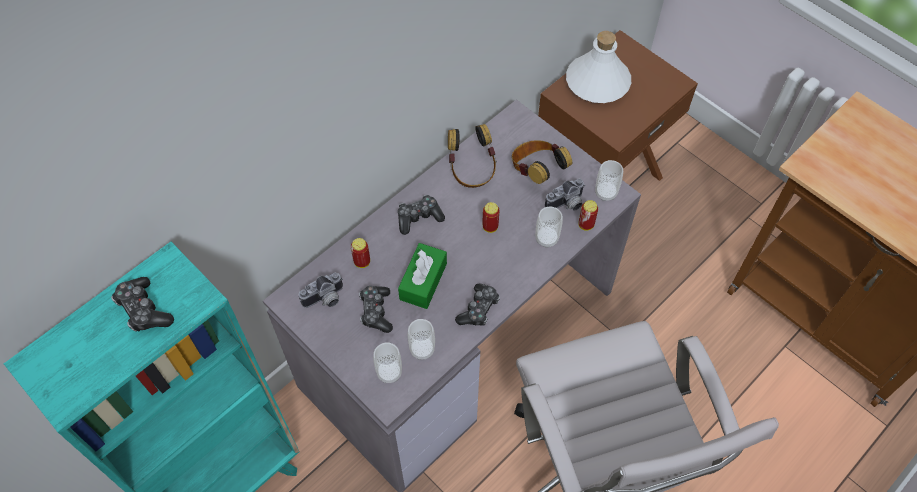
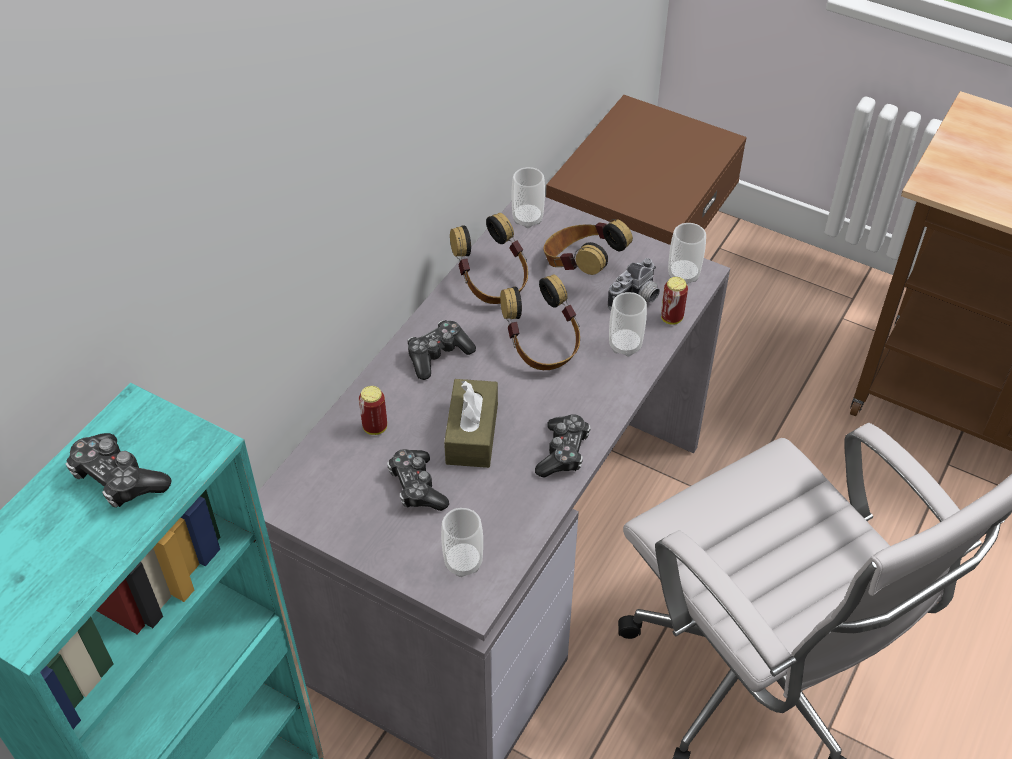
camera: 15 degrees left, 10 degrees down
(325, 300) = (337, 487): camera -> none
(422, 349) = (500, 521): cup -> cup (527, 219)
(423, 281) = (472, 434): green tissue box -> brown tissue box
(490, 227) = (542, 346): can -> headphones
(598, 82) = (618, 158): white bottle -> none

